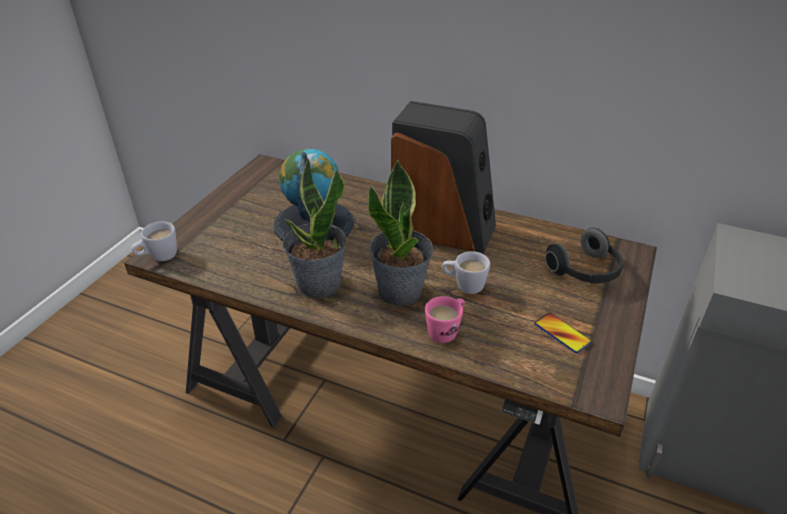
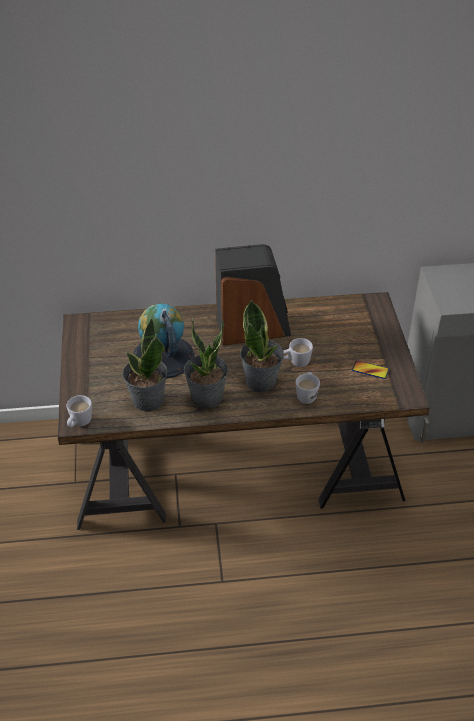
camera: 30 degrees left, 5 degrees up
(251, 261) = (147, 400): none -> potted plant
(446, 330) = (307, 395): pink mug -> white mug
(585, 272) = (358, 325): headphones -> none

